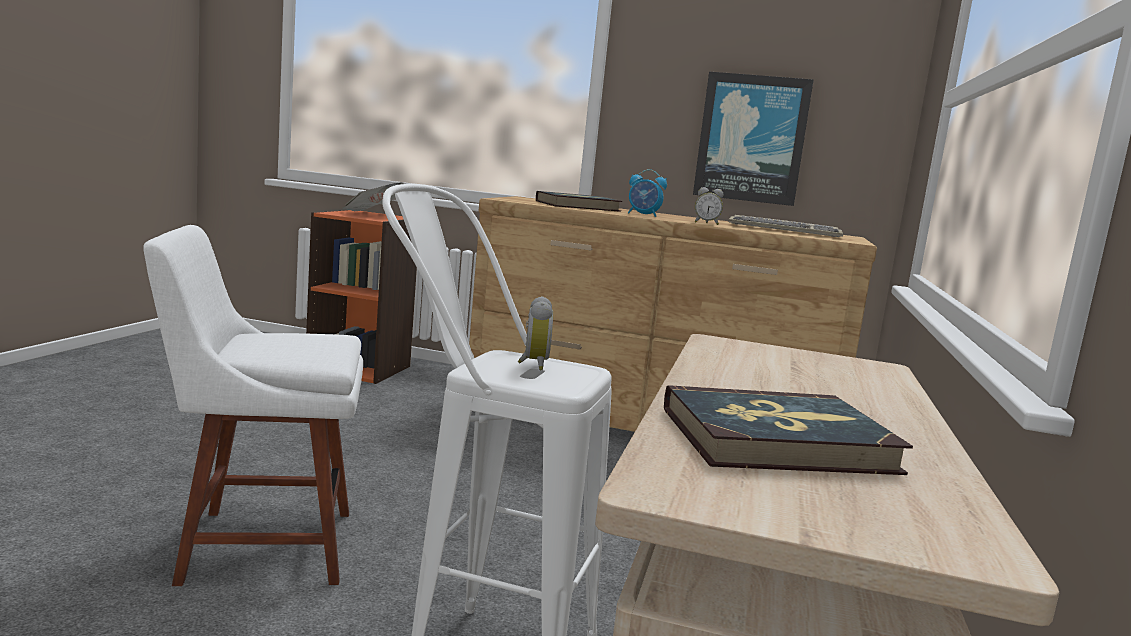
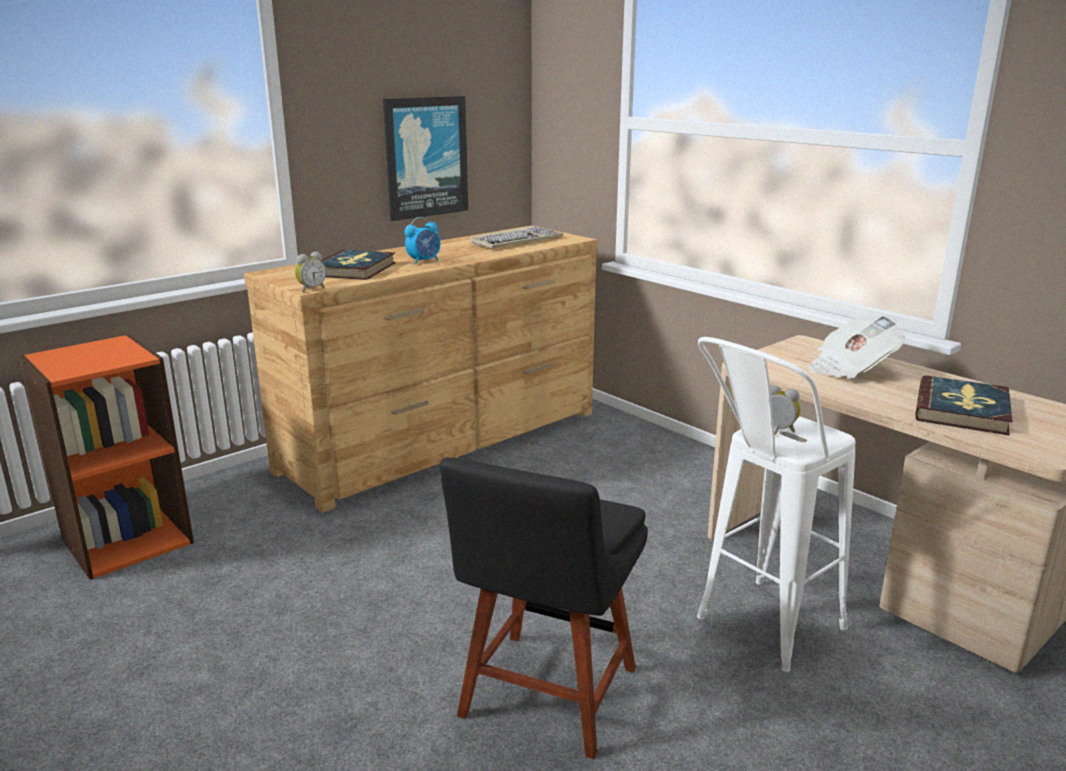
camera: 55 degrees left, 10 degrees up
(258, 545) = (545, 698): white chair -> black chair
(373, 215) = (90, 352): newspaper -> newspaper (850, 369)
(706, 223) = (481, 254): alarm clock -> alarm clock (311, 289)

